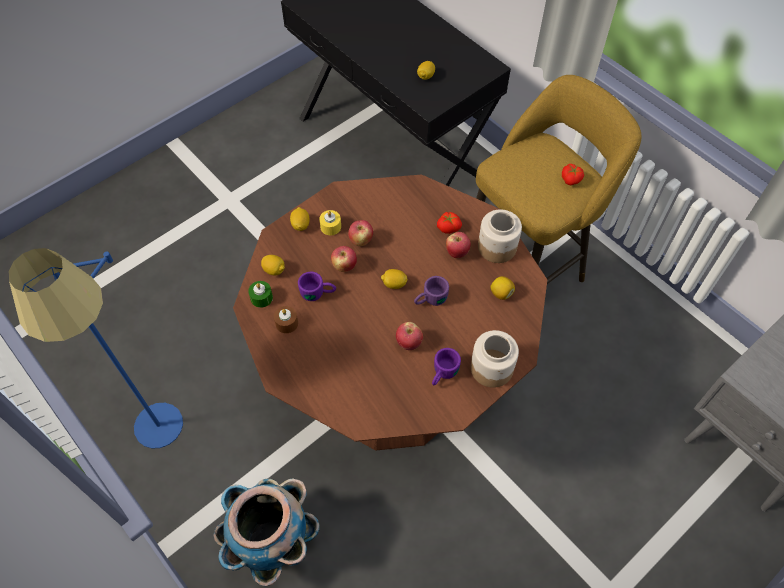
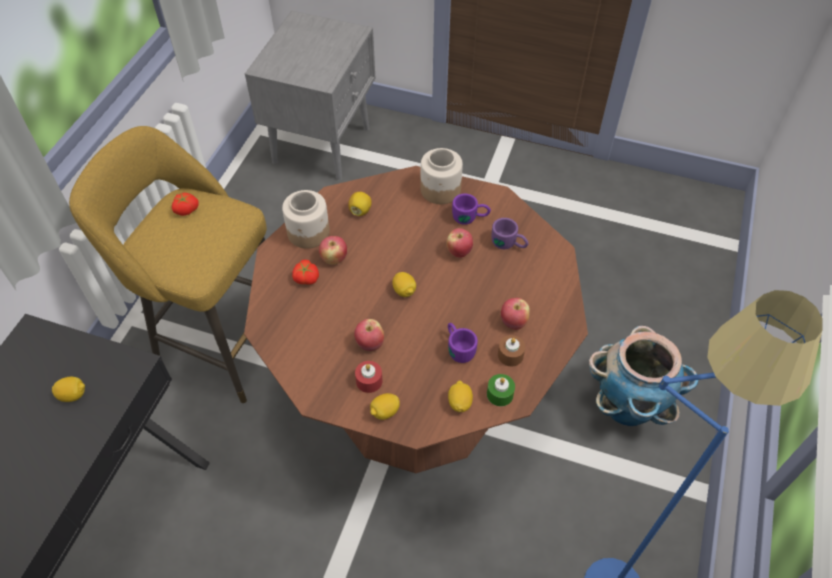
camera: 120 degrees left, 5 degrees down
(330, 226) = (369, 381): yellow candle -> red candle
(344, 266) = (411, 342): apple -> apple (513, 322)
(430, 299) = (402, 256): purple mug -> purple mug (509, 244)

